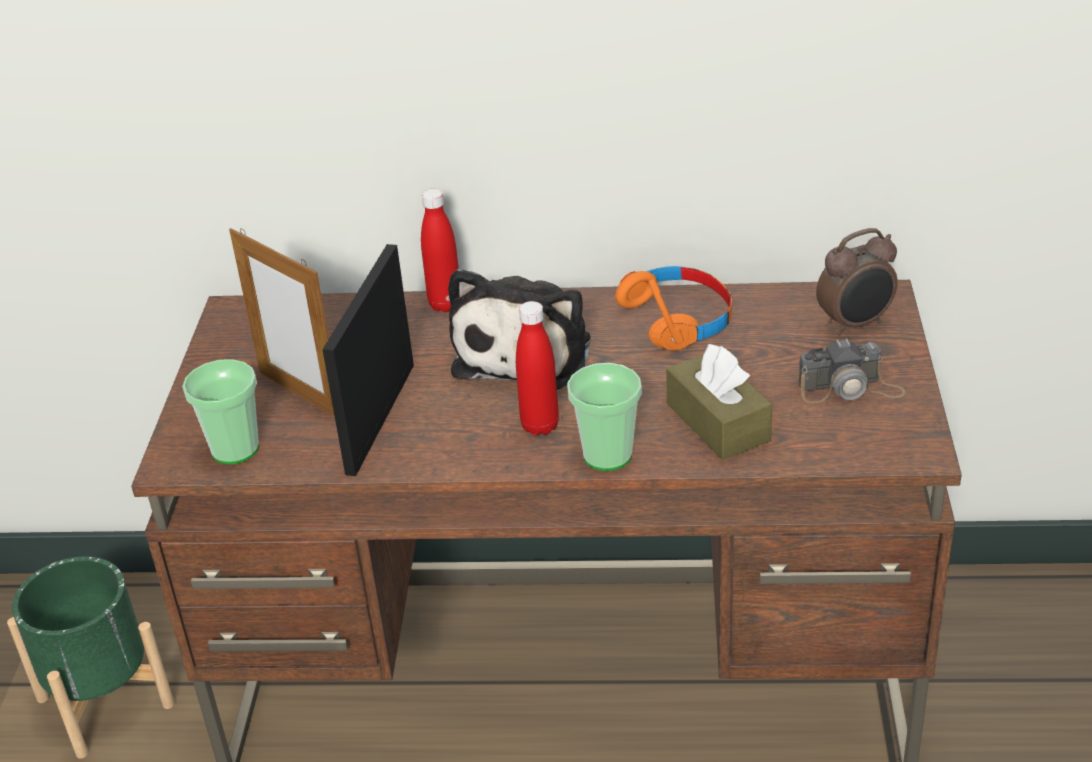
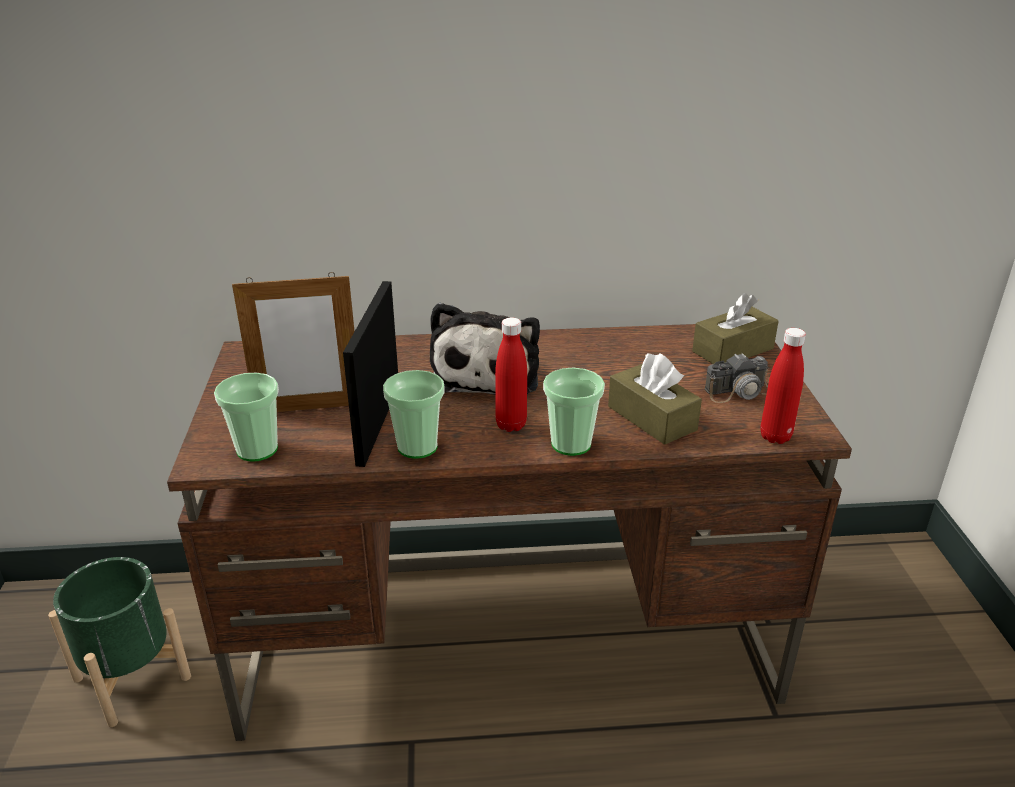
camera: 10 degrees left, 5 degrees down
(300, 395) = (308, 408): picture frame -> picture frame turned 45 degrees counterclockwise
(421, 452) = (417, 447): none -> cup
(445, 304) = (416, 343): red bottle -> red bottle (775, 436)
(677, 319) = (598, 349): orange headphones -> none
(855, 324) = (732, 350): alarm clock -> brown tissue box

